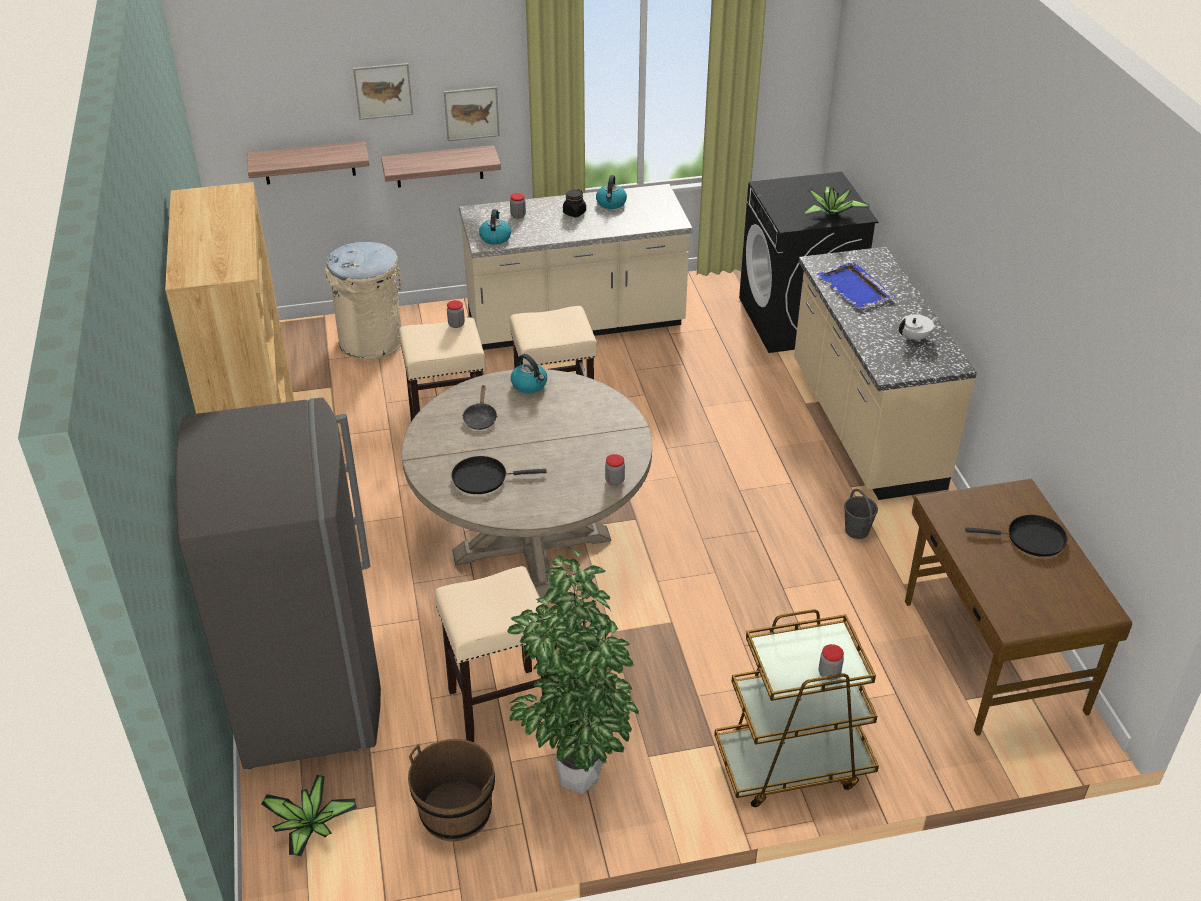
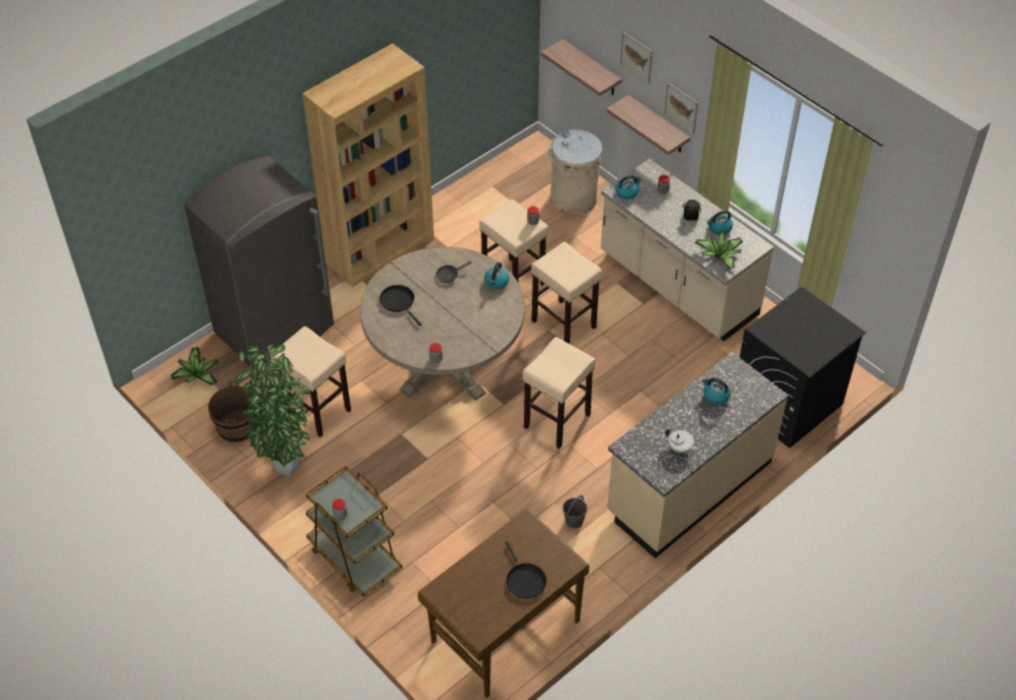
camera: 60 degrees right, 10 degrees up
(698, 486) = (556, 421): none -> beige stool
(831, 214) = (795, 347): potted plant -> potted plant (720, 256)
(855, 288) = (715, 396): blue tray -> kettle

